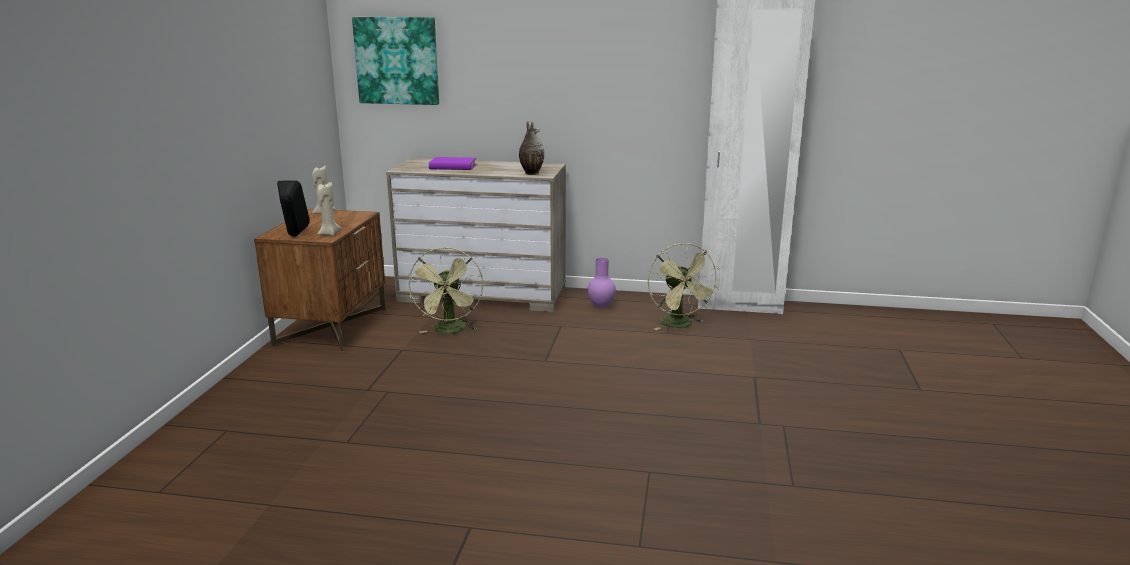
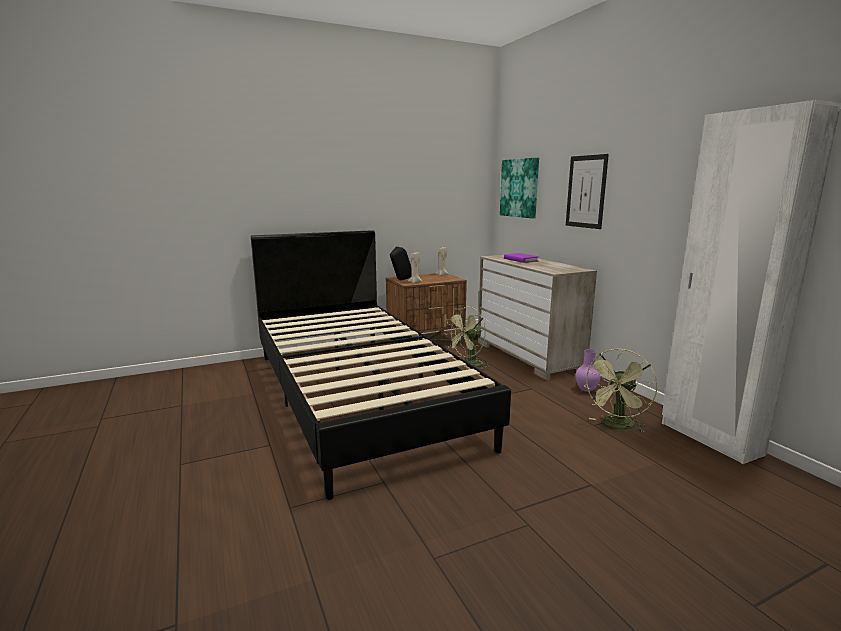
camera: 55 degrees right, 5 degrees down
(418, 423) = (358, 395): none -> black bed
(531, 66) = (586, 191): none -> picture
(531, 173) = (550, 270): vase -> none

